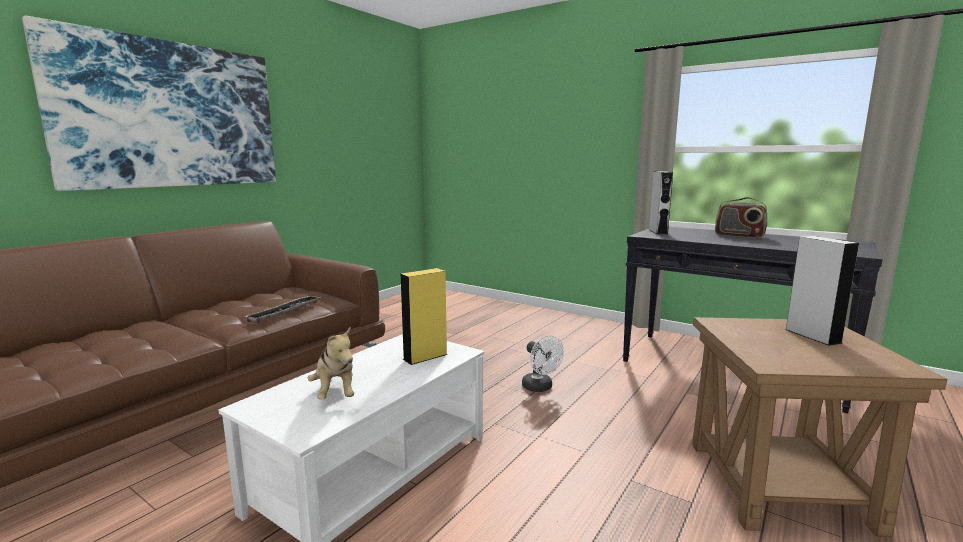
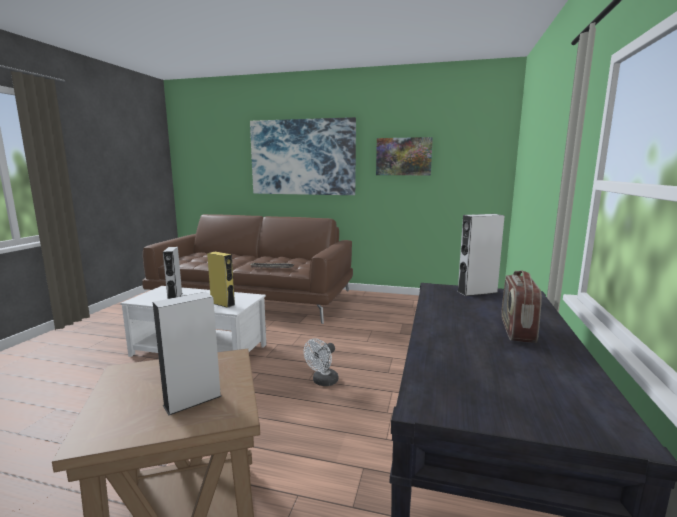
camera: 70 degrees right, 0 degrees up
(328, 125) = (403, 156): none -> picture
(335, 392) = (175, 297): plush toy -> grey speaker

